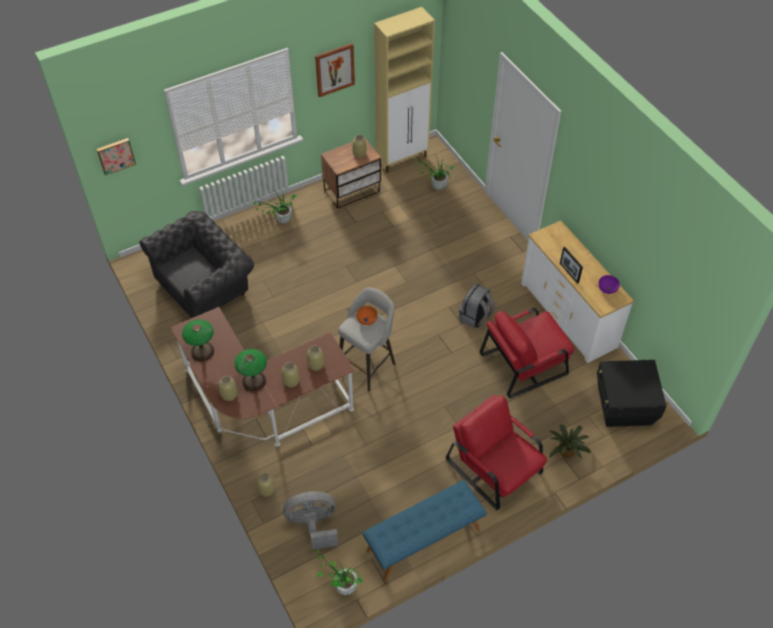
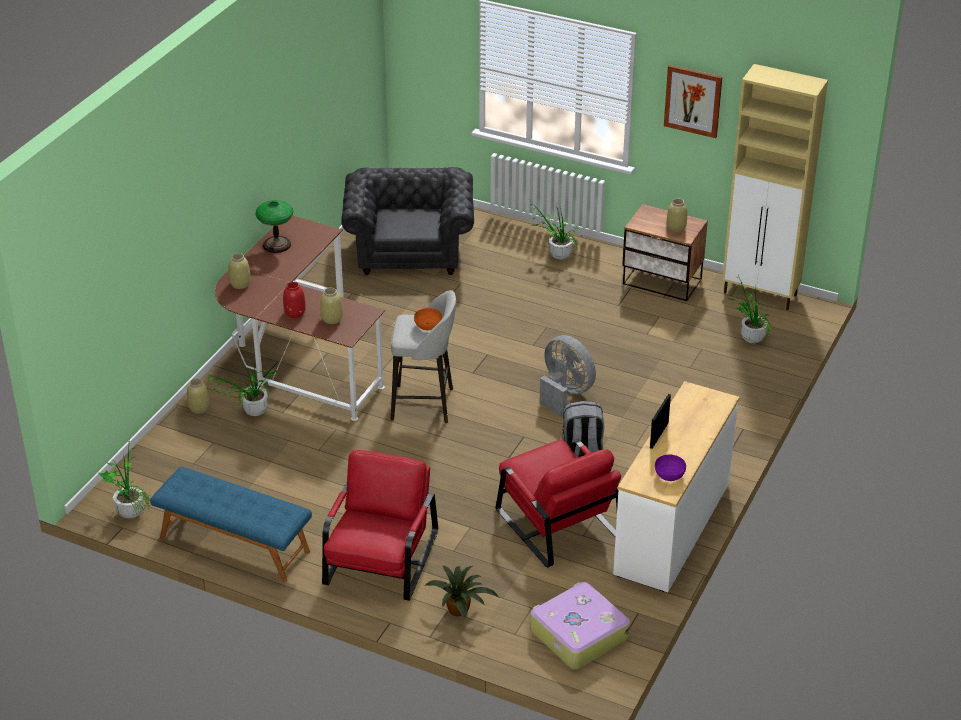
camera: 55 degrees right, 15 degrees down
(115, 155) = (412, 47): picture -> none
(205, 287) = (410, 251): grey armchair -> grey armchair turned 105 degrees counterclockwise
(254, 380) = (272, 290): table lamp -> none
(291, 381) = (295, 313): beige vase -> red vase
(298, 463) = (250, 414): none -> potted plant
(313, 525) = (185, 458): grey fan -> grey fan (565, 393)
(525, 363) = (556, 522): red armchair -> red armchair turned 150 degrees counterclockwise
(624, 407) = (578, 634): black storage box -> suitcase

